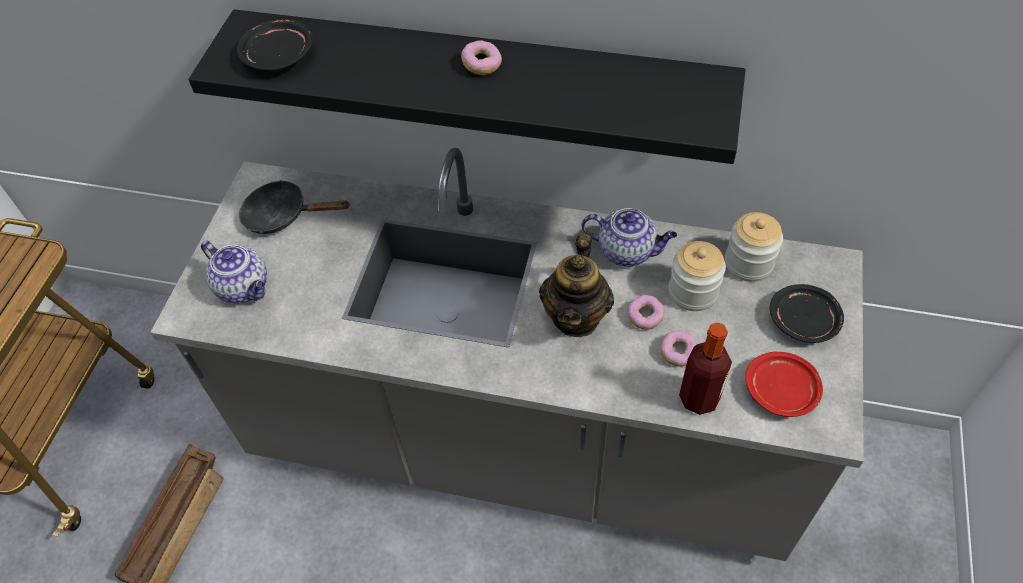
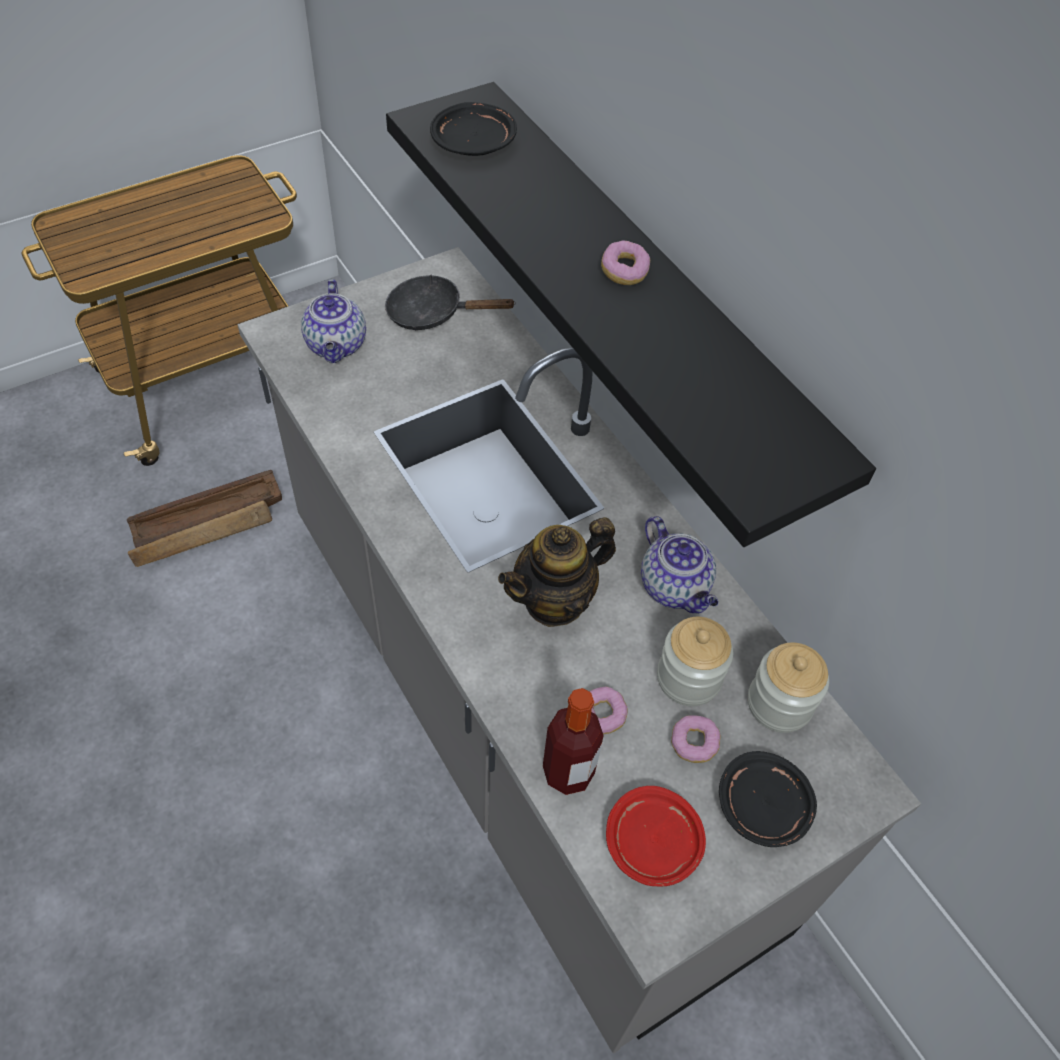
camera: 40 degrees right, 0 degrees up
(283, 215) = (432, 313): black frying pan -> black frying pan turned 45 degrees counterclockwise
(644, 317) = (614, 657): donut -> donut (693, 743)

